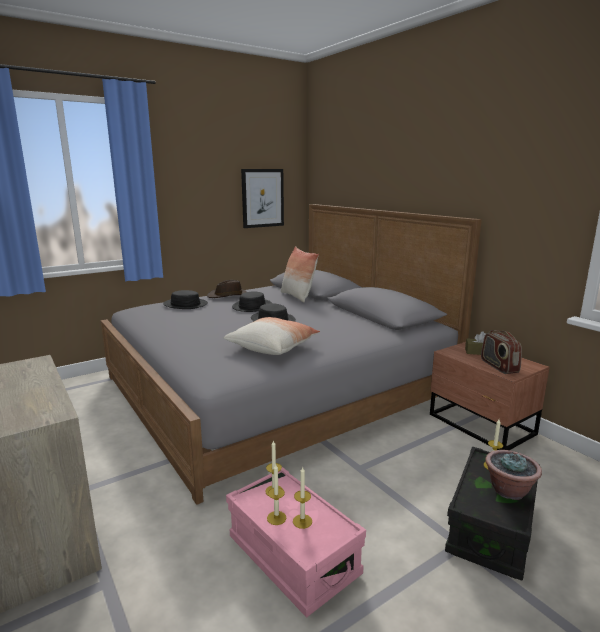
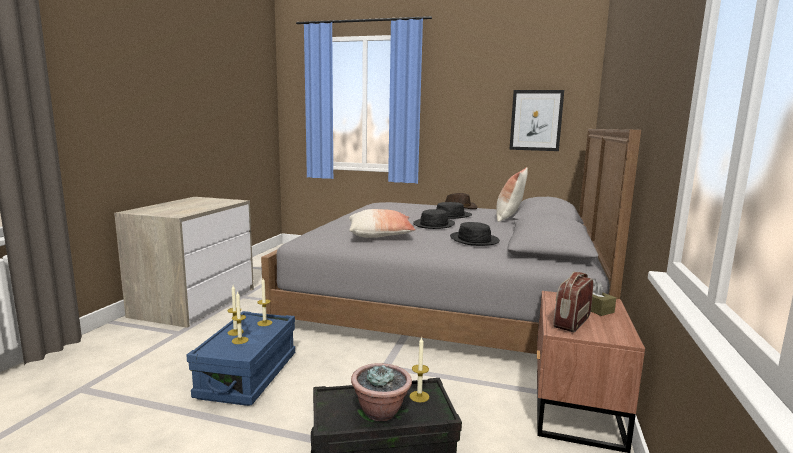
camera: 50 degrees right, 5 degrees down
(185, 304) = (411, 205): black hat -> black hat (474, 240)
(293, 556) = (248, 375): pink storage box -> blue storage box

